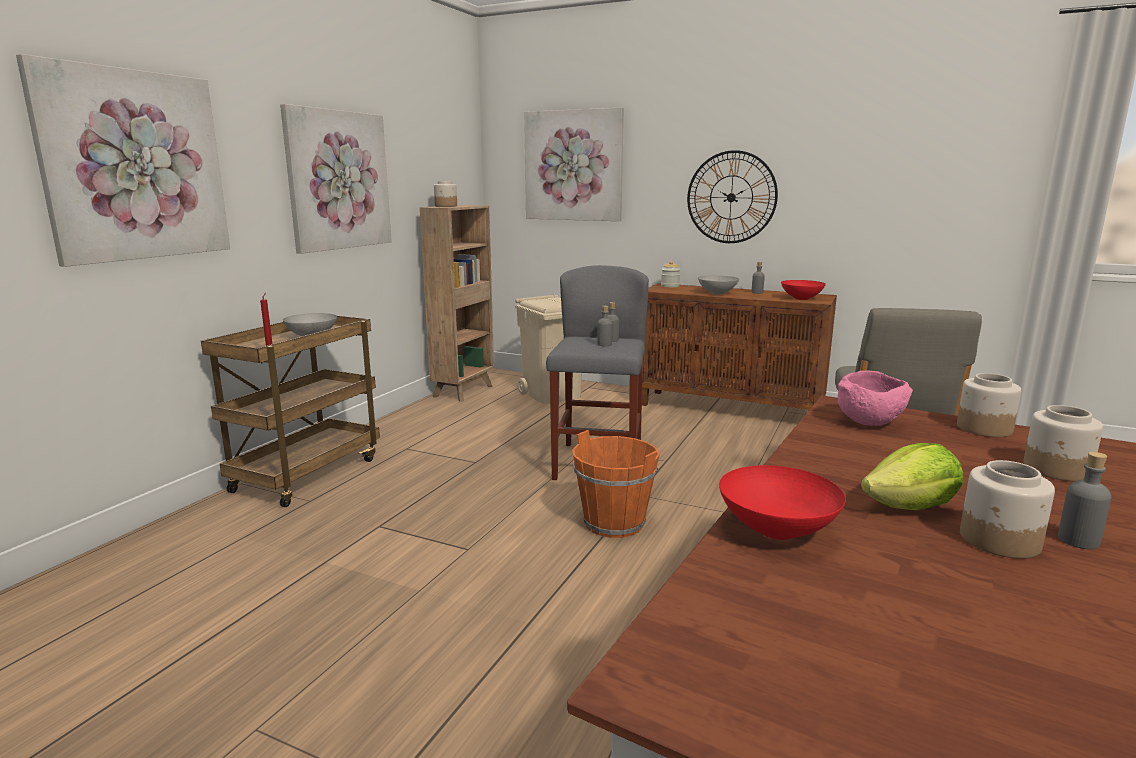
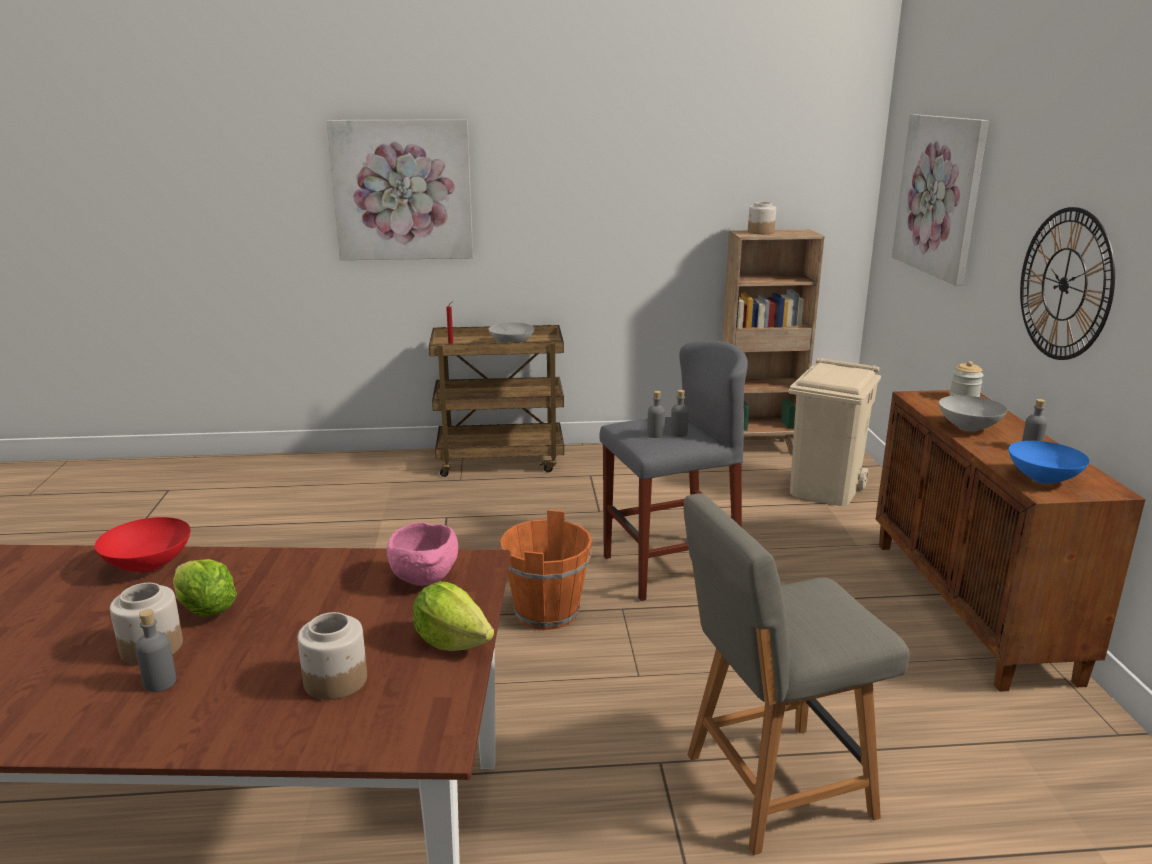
camera: 60 degrees right, 5 degrees up
(339, 180) = (613, 200): picture -> none
(802, 299) = (1042, 479): red bowl -> blue bowl
(983, 428) = (452, 641): jar -> lettuce

